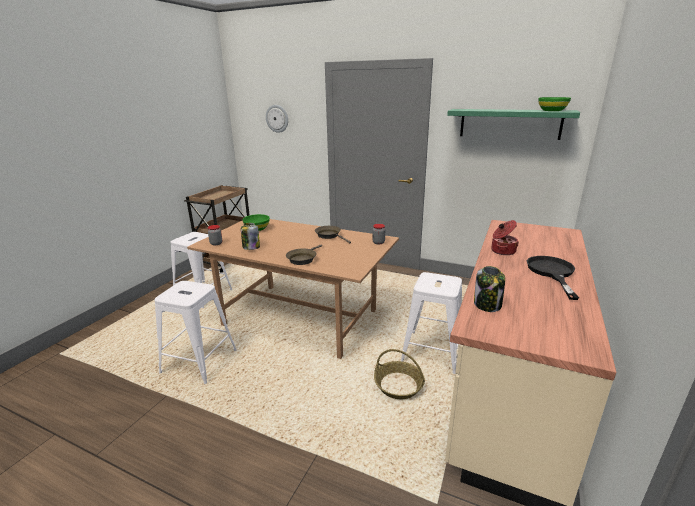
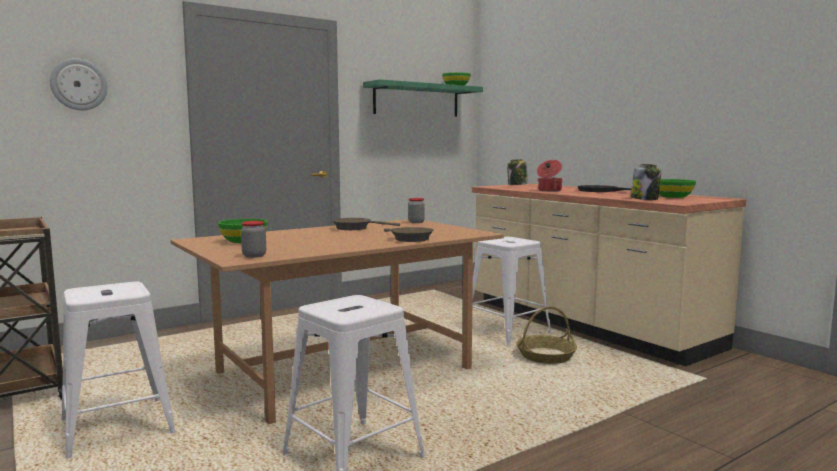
camera: 60 degrees left, 15 degrees down
(251, 247) = (317, 247): jar -> jar (517, 185)
(546, 317) = (673, 196): none -> green bowl

